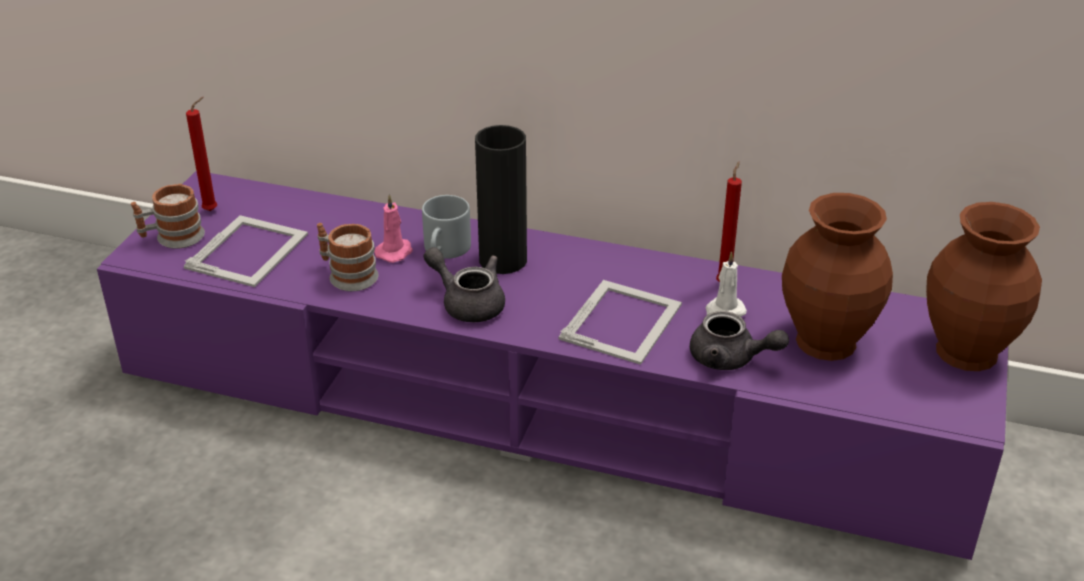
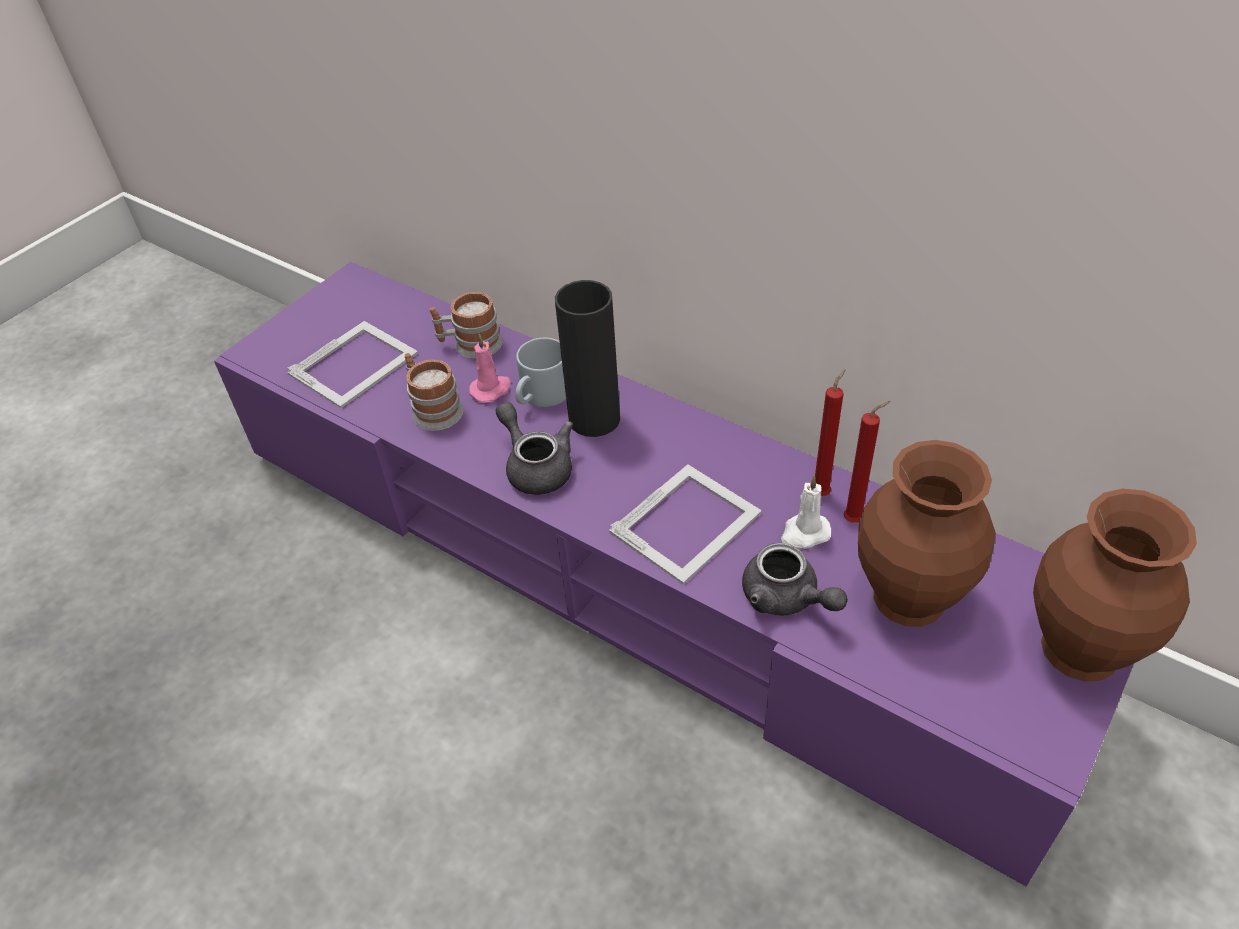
camera: 20 degrees right, 10 degrees up
(172, 238) = (294, 336): mug -> mug (470, 345)
(213, 210) = (344, 310): red candle -> red candle (855, 520)

